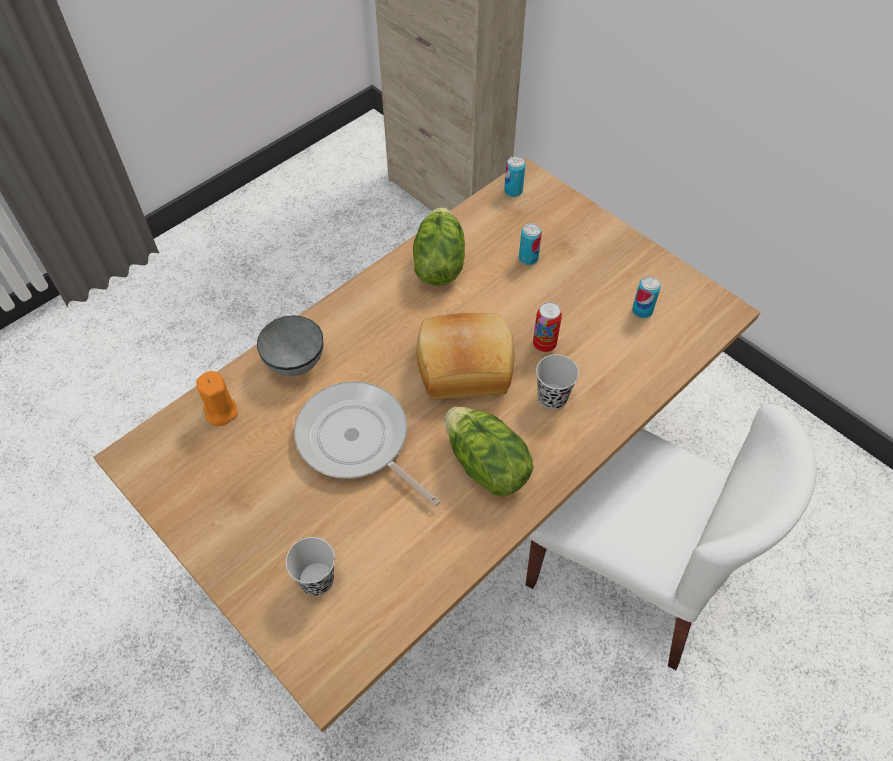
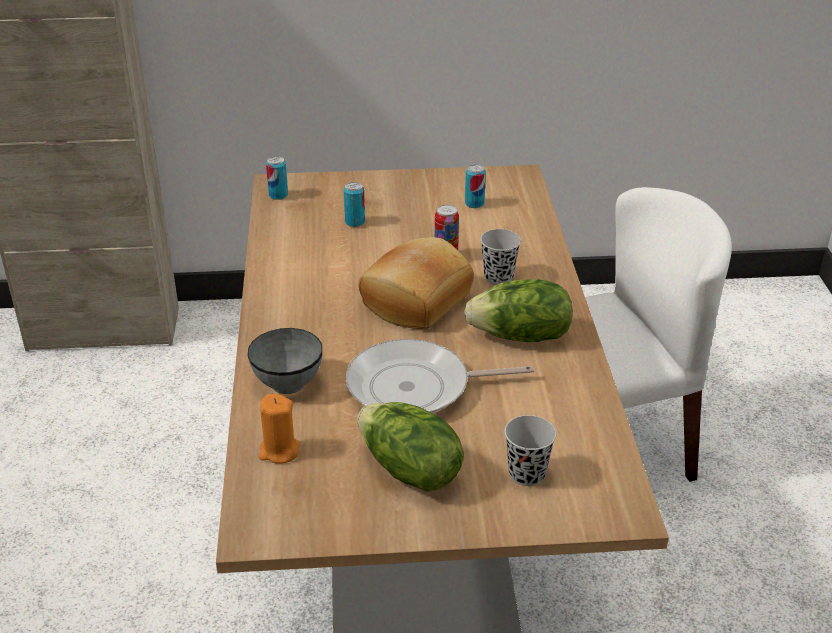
camera: 50 degrees left, 20 degrees down
(438, 264) = (295, 263): lettuce -> lettuce (409, 471)

